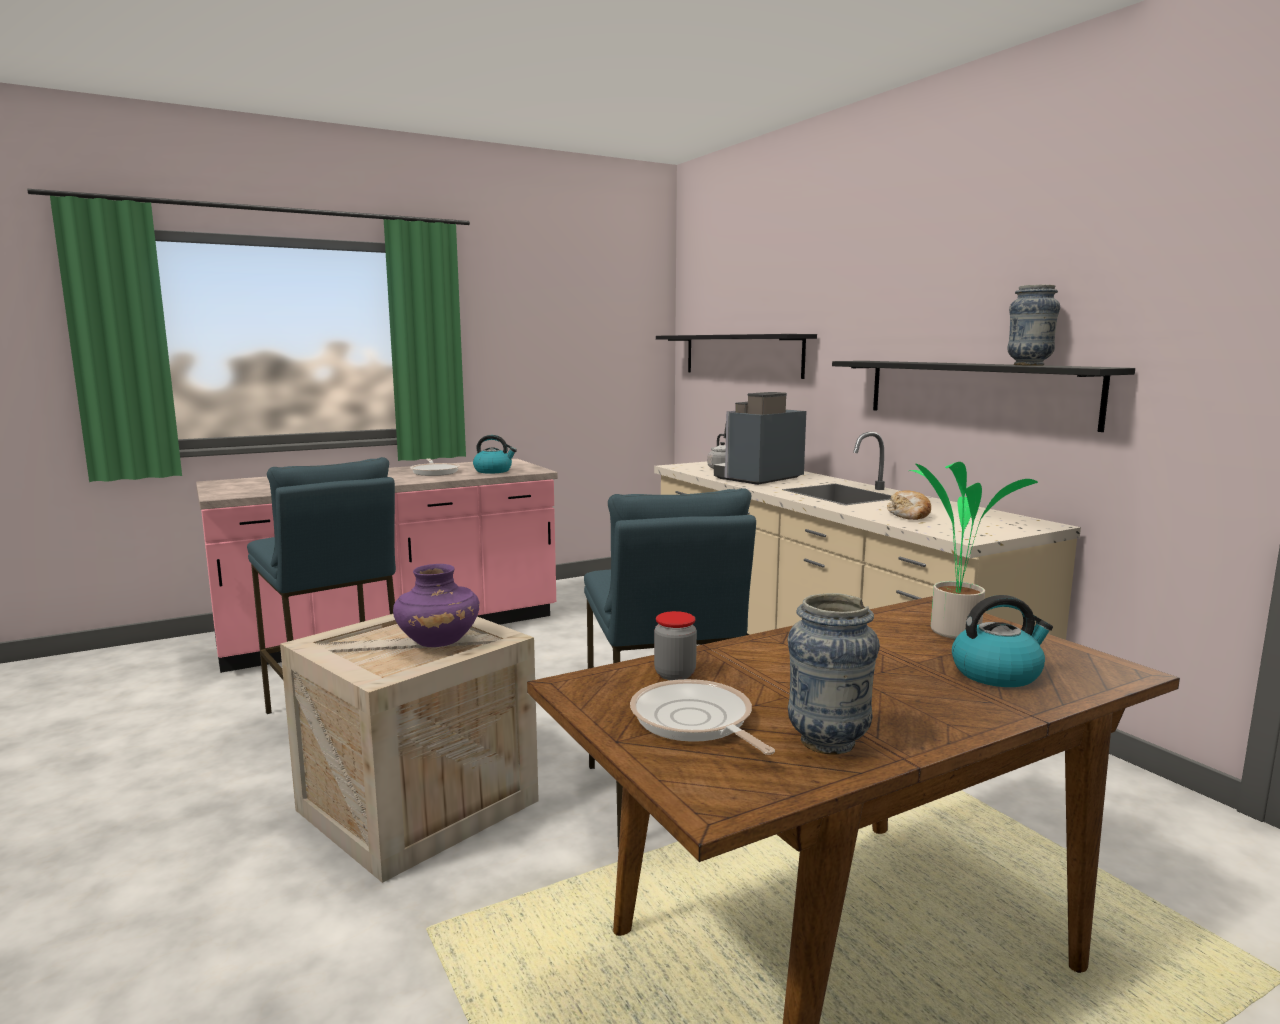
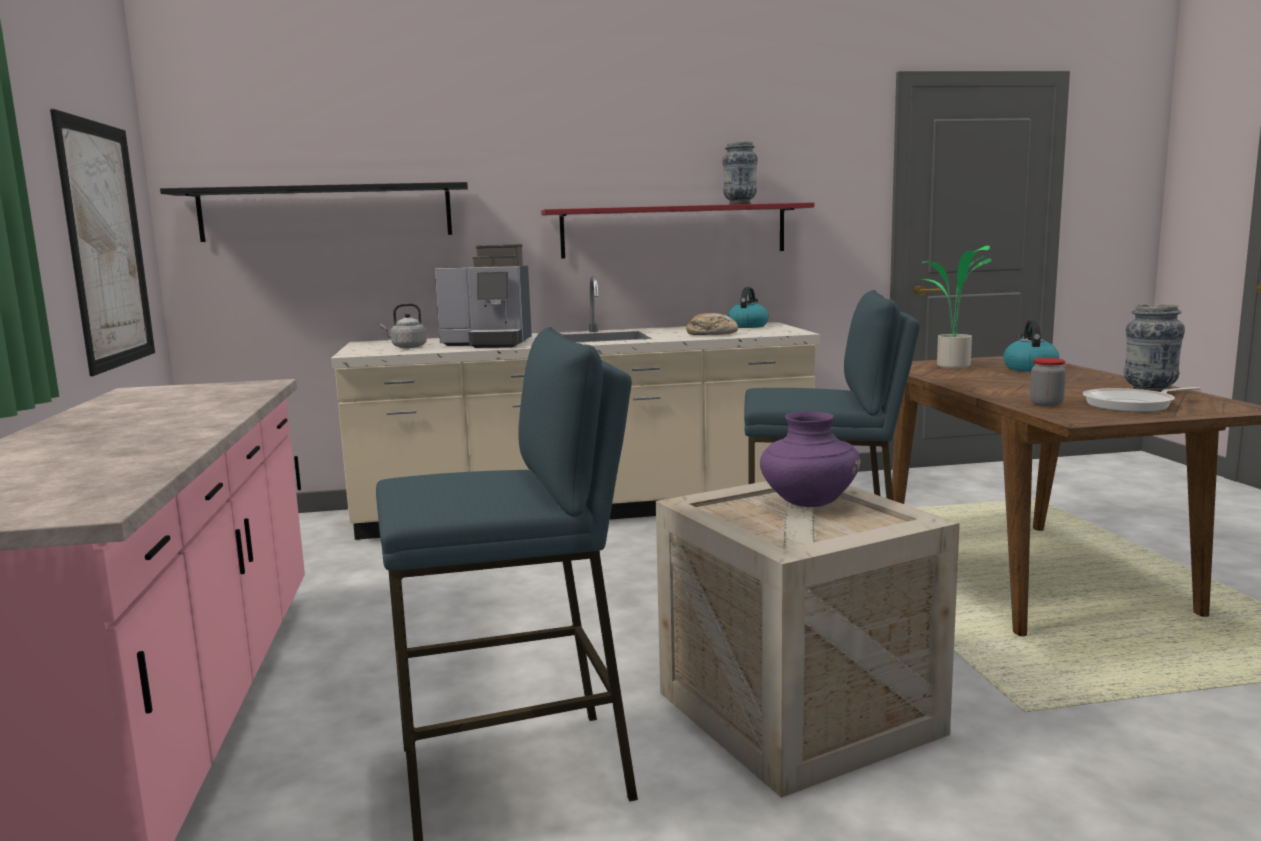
camera: 70 degrees left, 0 degrees up
(435, 472) = (152, 413): frying pan -> none
(493, 471) = (221, 394): kettle -> kettle (748, 326)
(592, 373) = (107, 245): none -> picture
(758, 478) = (489, 343): coffee machine -> coffee machine turned 60 degrees counterclockwise
(975, 391) = (674, 230): black shelf -> red shelf

